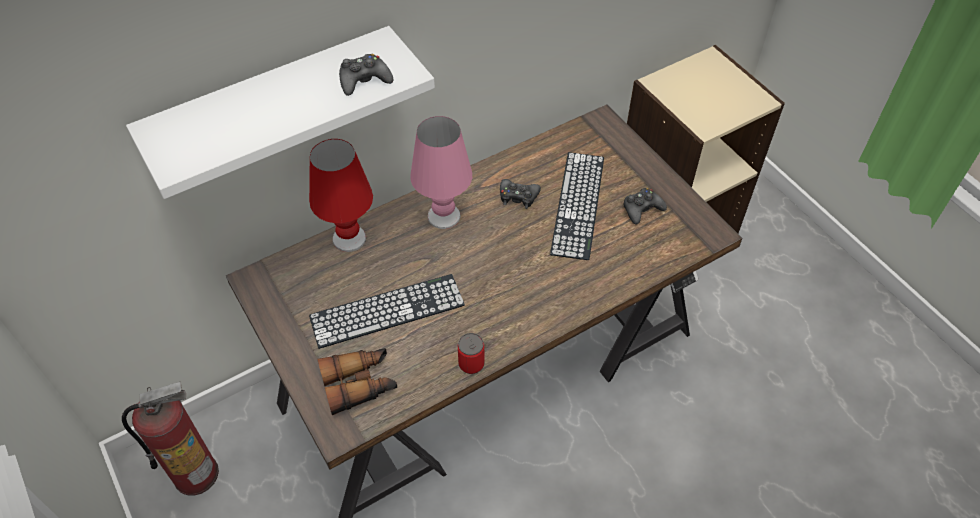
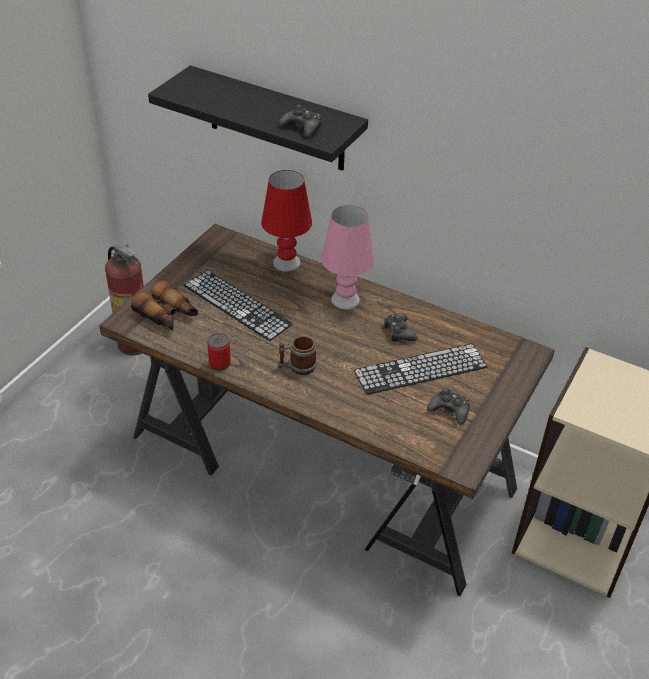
camera: 60 degrees right, 10 degrees down
(272, 104) = (276, 120): white shelf -> black shelf
(517, 298) = (297, 367): none -> mug

